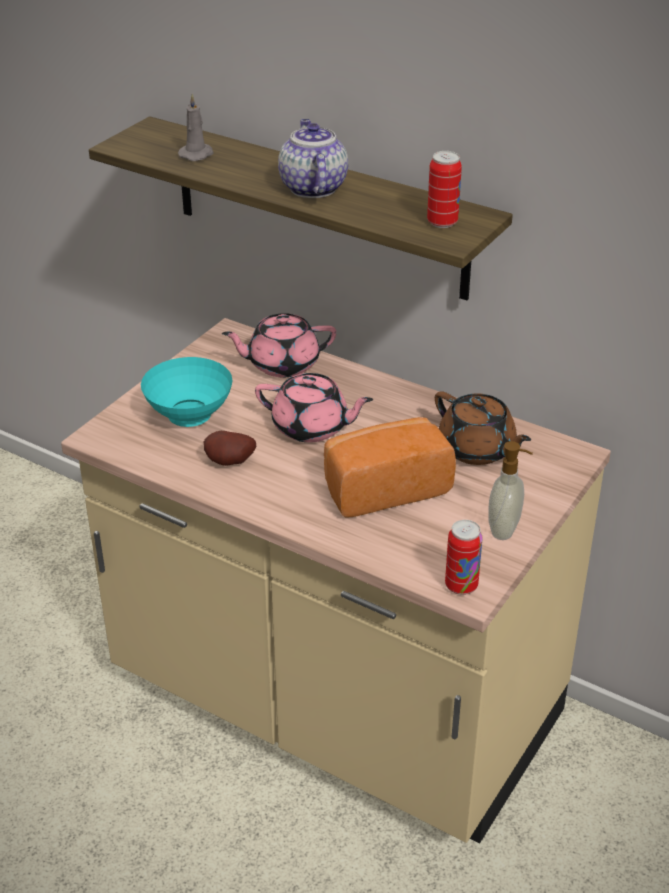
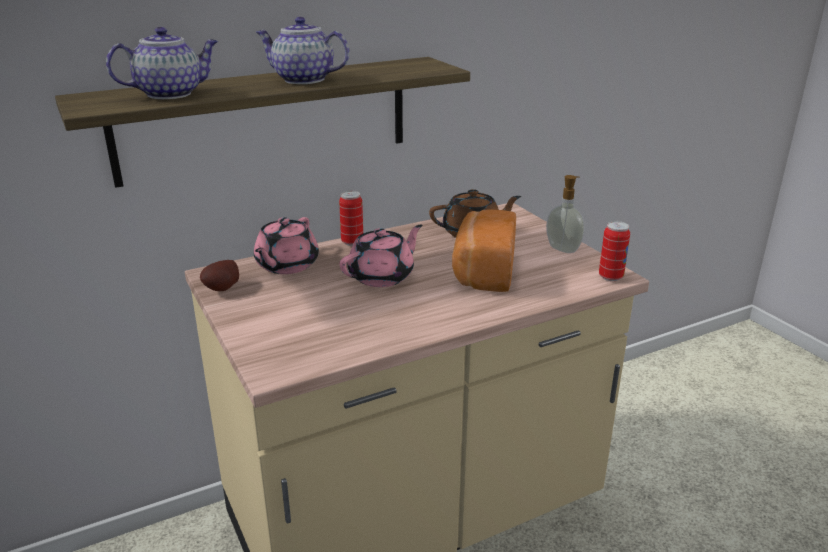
camera: 60 degrees left, 10 degrees down
(188, 417) = (303, 321): turquoise bowl -> none
(197, 154) = (171, 94): grey candle -> teapot
(230, 463) = (389, 319): potato -> potato (224, 289)
(442, 222) = (415, 67): can -> can (352, 242)

